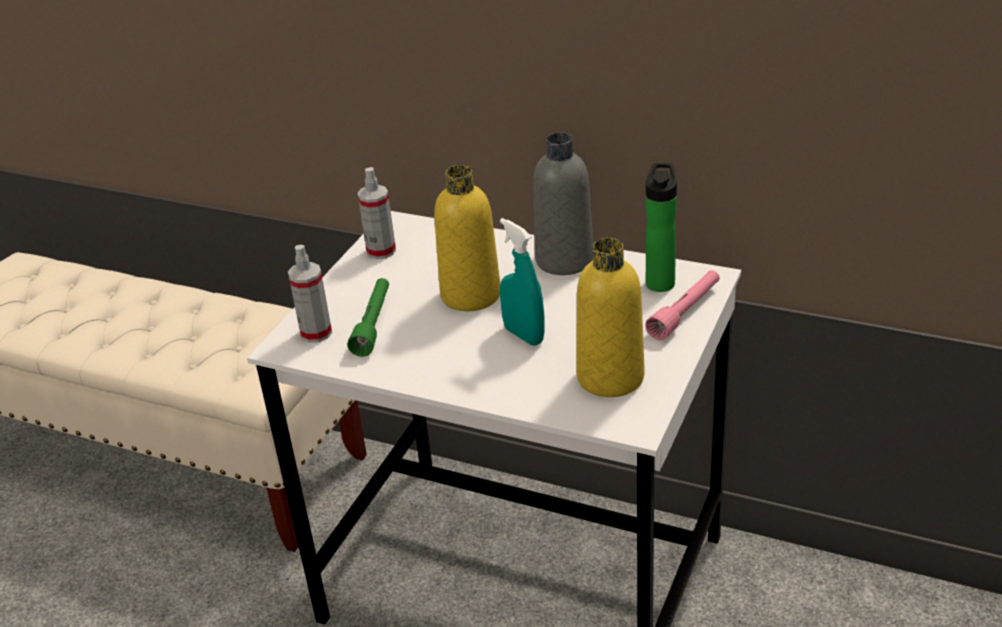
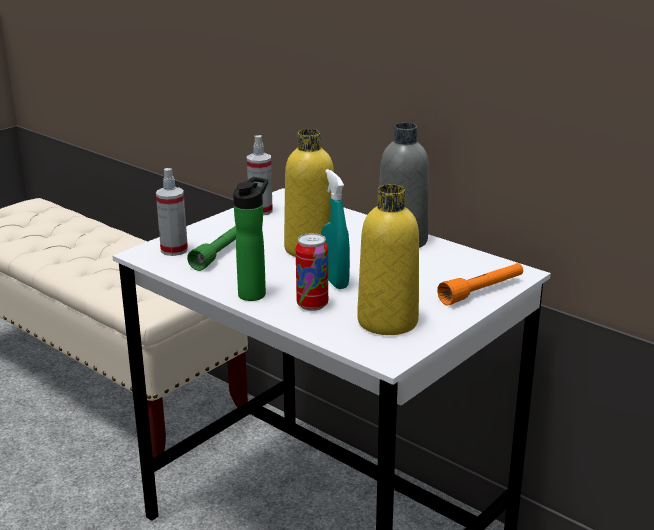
camera: 15 degrees right, 10 degrees down
(518, 374) = (312, 305): none -> can
(660, 281) = (474, 268): bottle -> bottle (254, 293)
(685, 312) = (482, 291): pink flashlight -> orange flashlight

